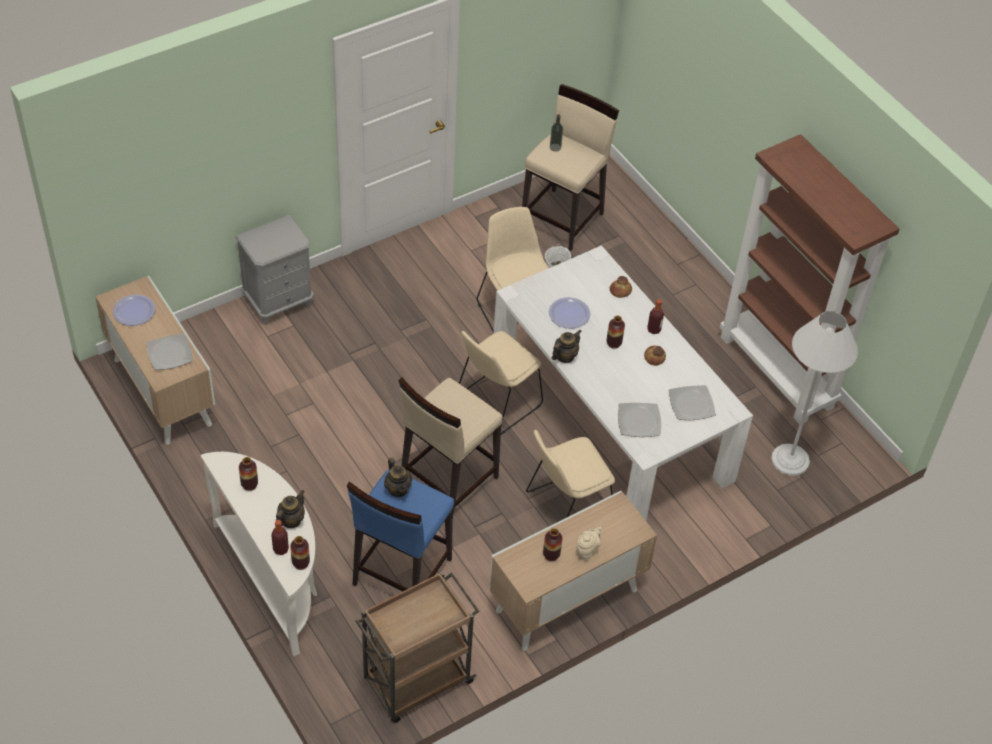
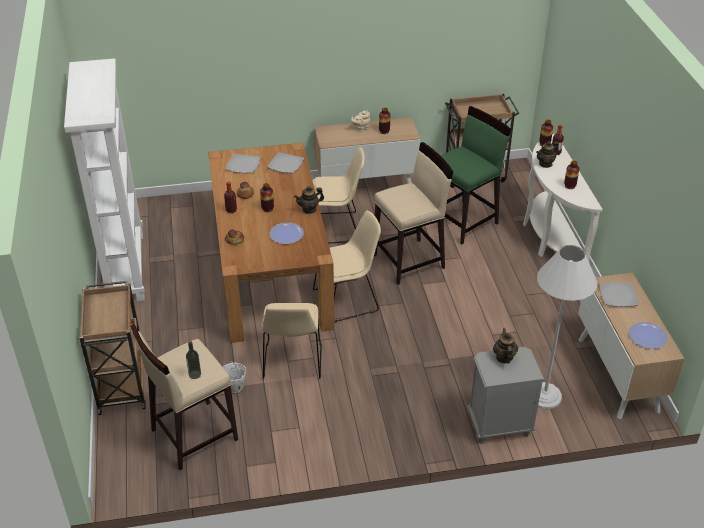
camera: 155 degrees left, 10 degrees down
(398, 489) = (468, 168): teapot -> teapot (504, 357)
(401, 572) = (464, 222): blue stool -> green stool
(610, 419) = (271, 269): white dining table -> brown dining table
(664, 245) = (122, 384): none -> brown cart
(778, 372) = (125, 267): brown bookcase -> white bookcase
(790, 460) = (169, 217): white floor lamp -> white floor lamp (544, 396)

